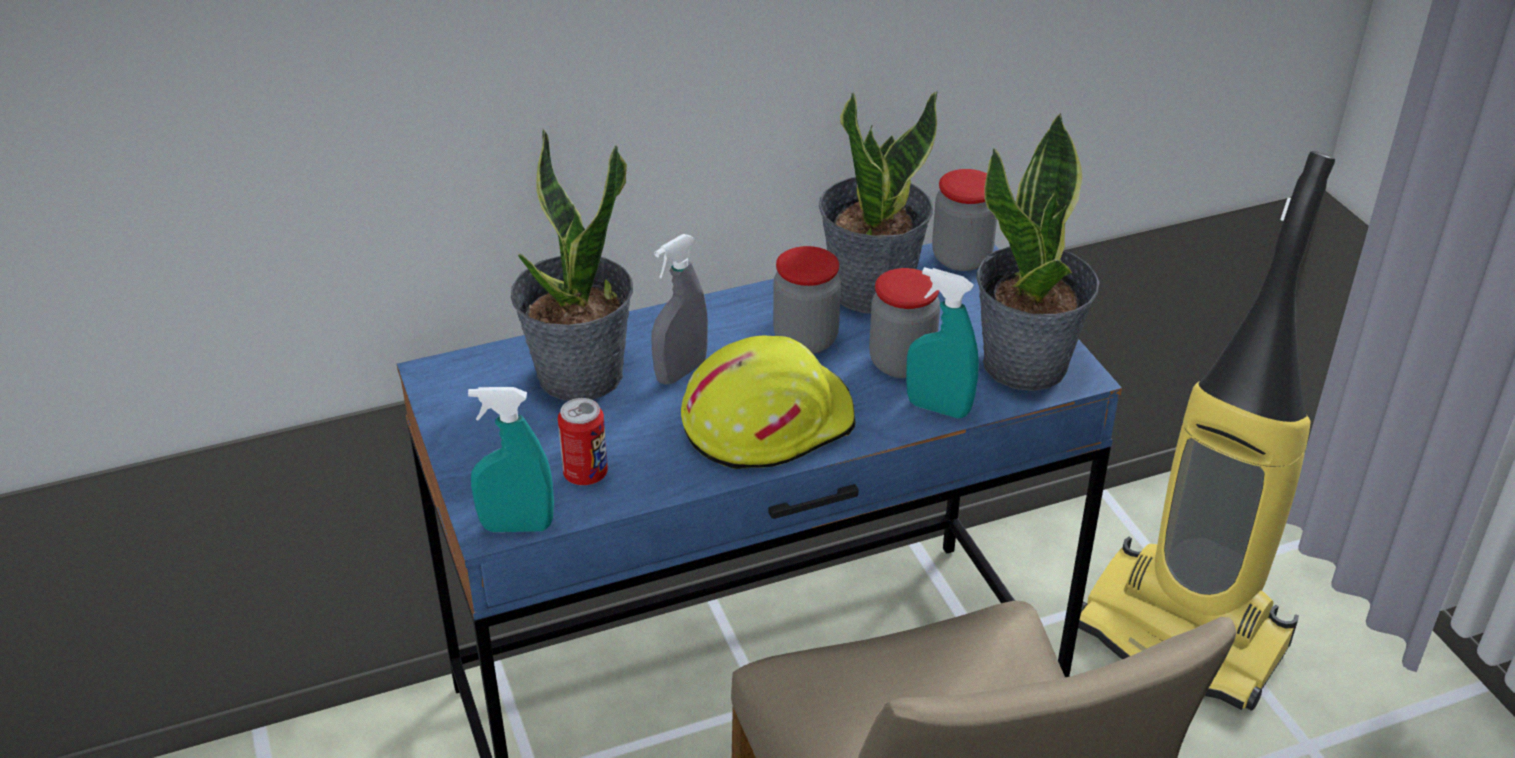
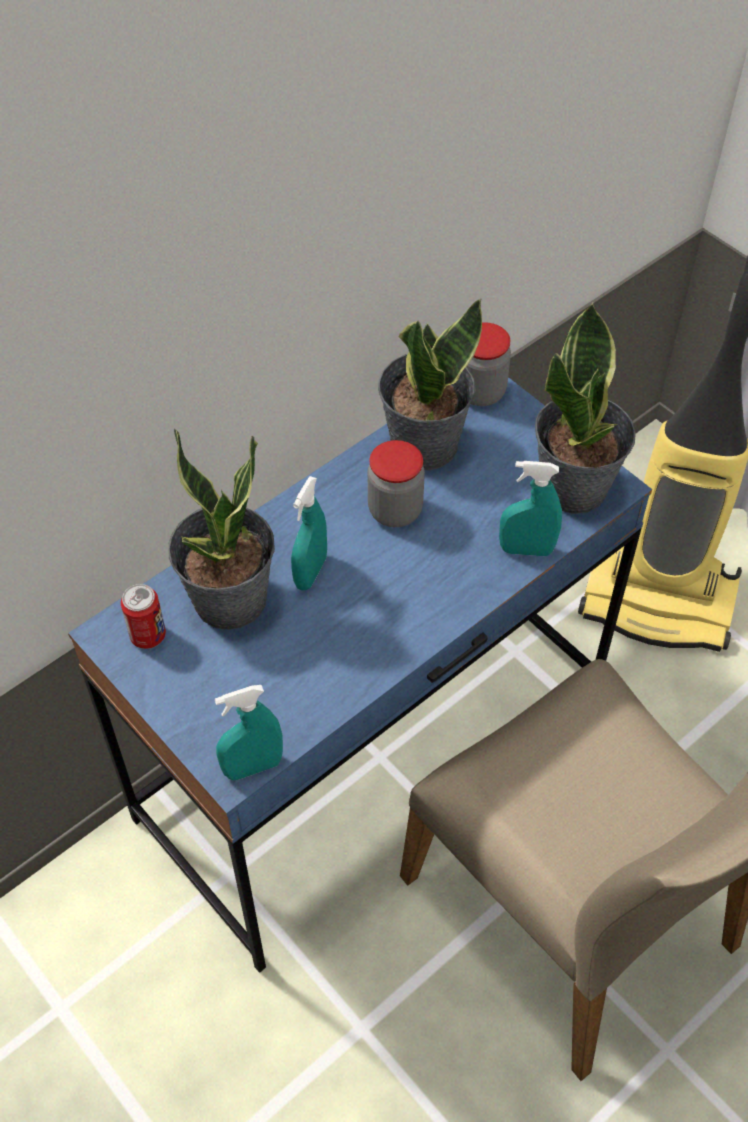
camera: 20 degrees left, 15 degrees up
(585, 474) = (283, 698): can -> can (148, 635)
(681, 372) = (310, 572): grey spray bottle -> turquoise spray bottle
(766, 420) = (401, 601): yellow hard hat -> none
(901, 363) = (479, 512): jar -> none

